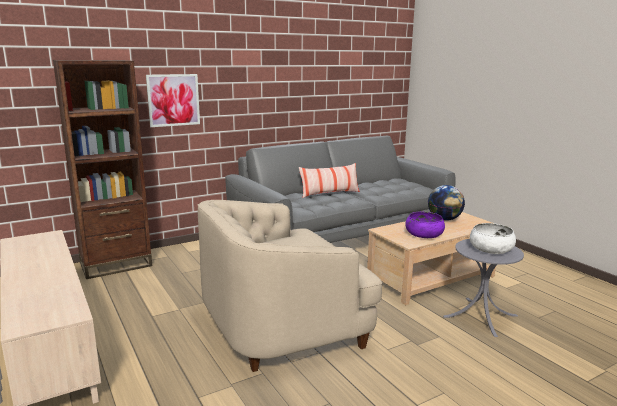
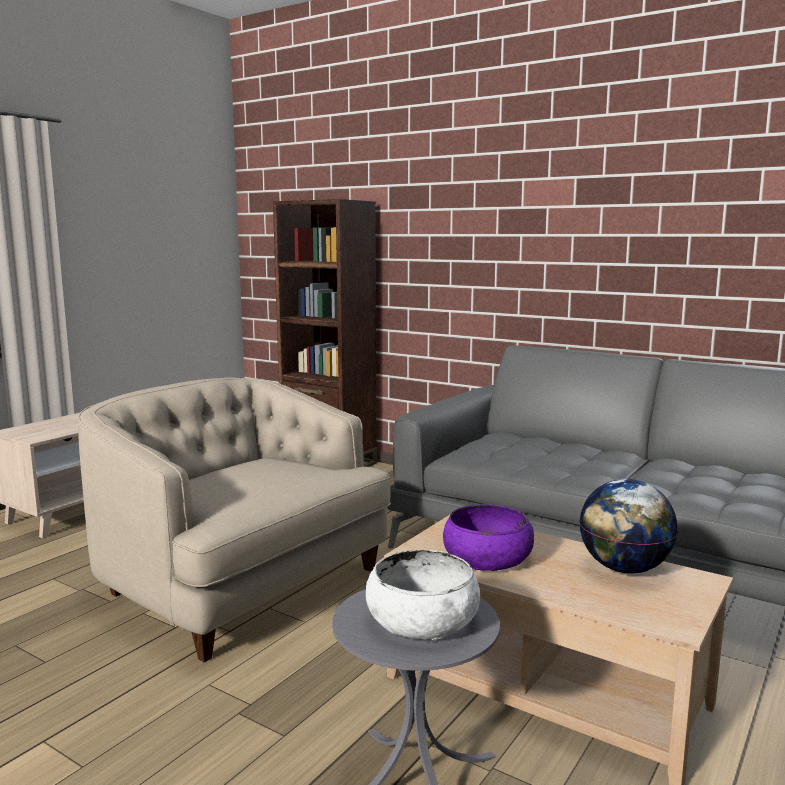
camera: 65 degrees right, 5 degrees down
(173, 100) = (431, 258): picture -> none
(329, 193) = (589, 456): pillow -> none

